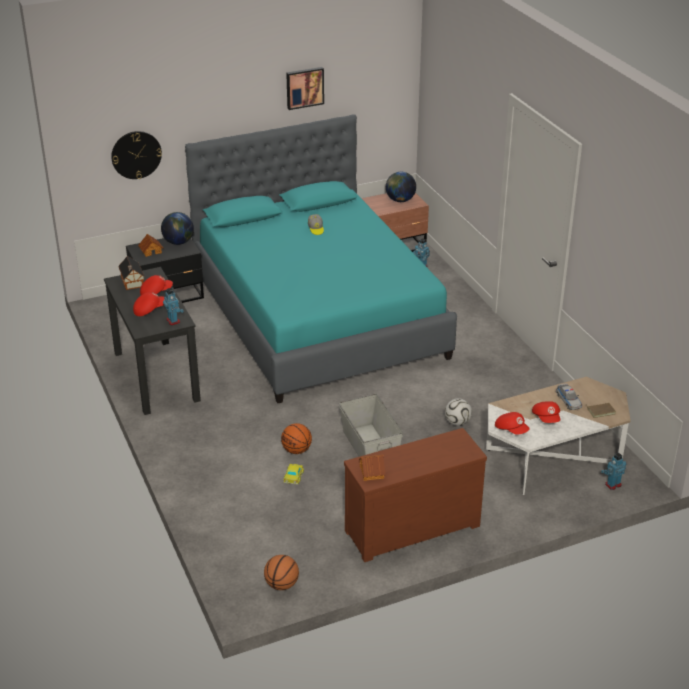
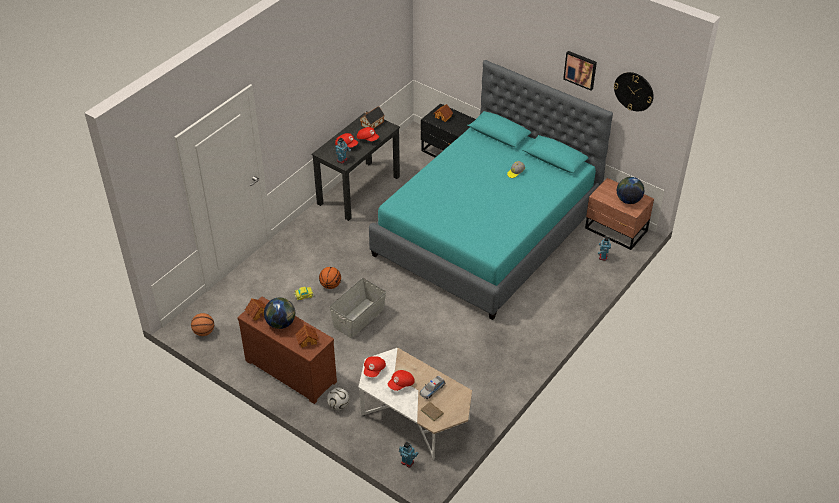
camera: 60 degrees right, 10 degrees up
(136, 154) = (456, 47): wall clock -> wall clock (634, 91)
(178, 242) = (465, 122): globe -> globe (281, 323)
(451, 447) = (307, 340): none -> toy house
(457, 422) = (418, 352): football -> football (338, 405)

